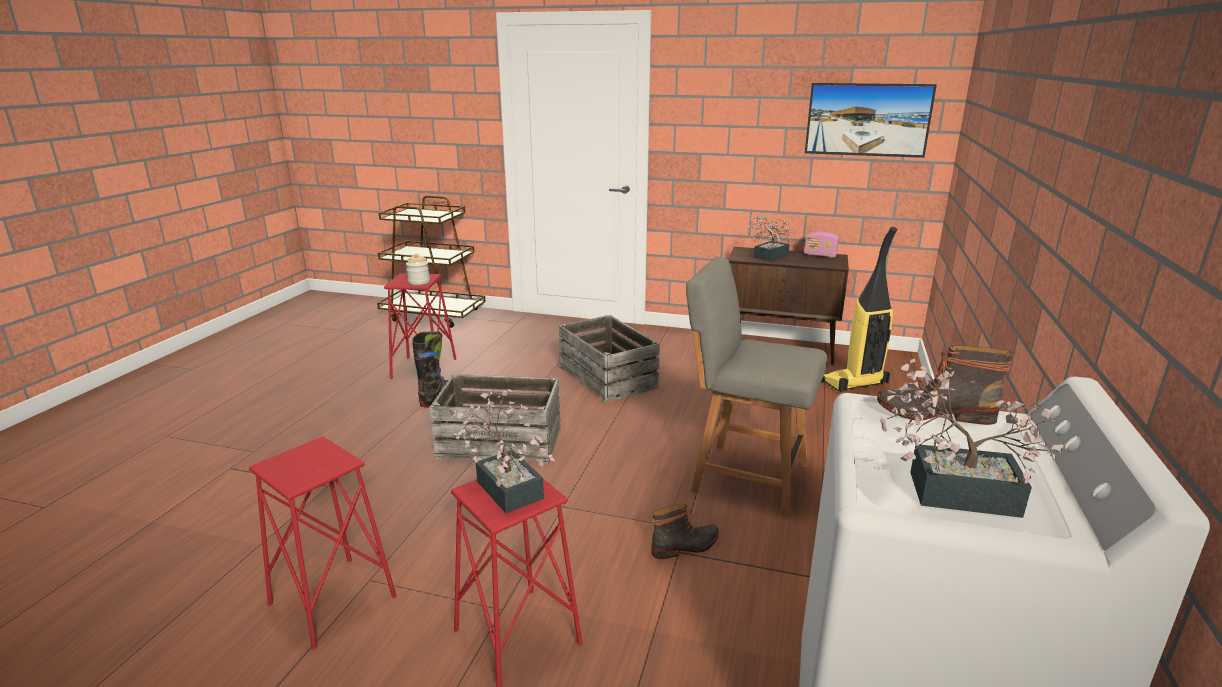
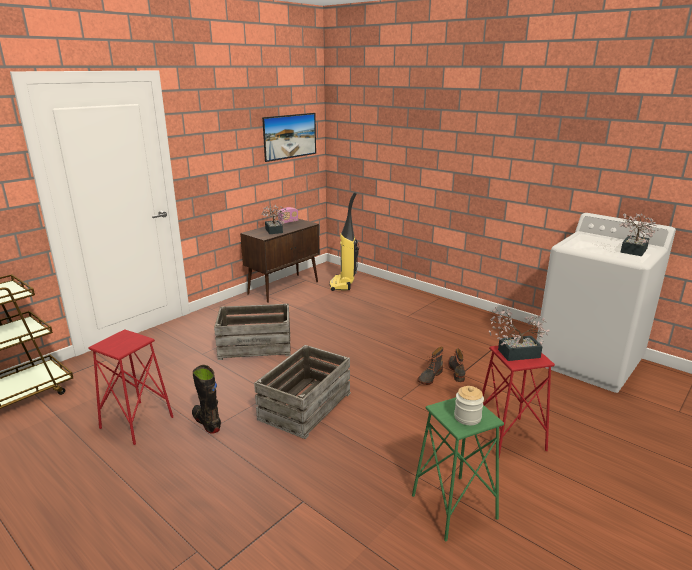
camera: 65 degrees left, 0 degrees up
(332, 601) = (453, 507): red stool -> green stool
(419, 282) = (133, 340): jar -> jar (467, 417)
(745, 476) = (408, 338): grey chair -> none
(934, 412) = (576, 239): boot -> boot (429, 377)

